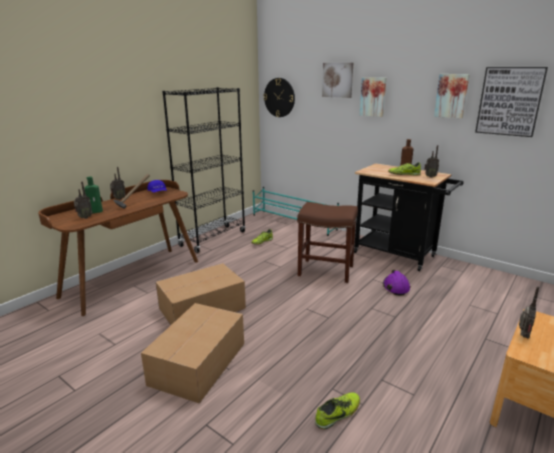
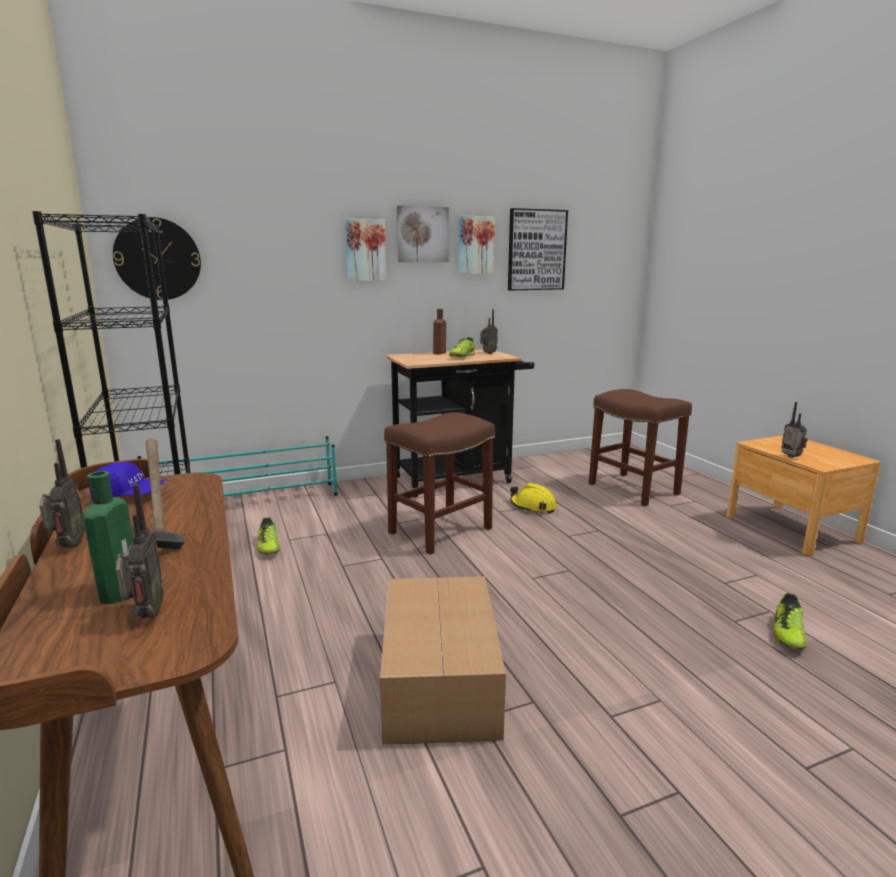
camera: 60 degrees left, 5 degrees down
(197, 364) = (630, 735): cardboard box -> none
(337, 80) = (296, 223): picture -> picture (422, 234)
(338, 414) = (787, 634): shoe -> shoe turned 150 degrees counterclockwise
(396, 287) = (533, 506): purple hard hat -> yellow hard hat
(491, 318) = (634, 489): none -> brown stool

